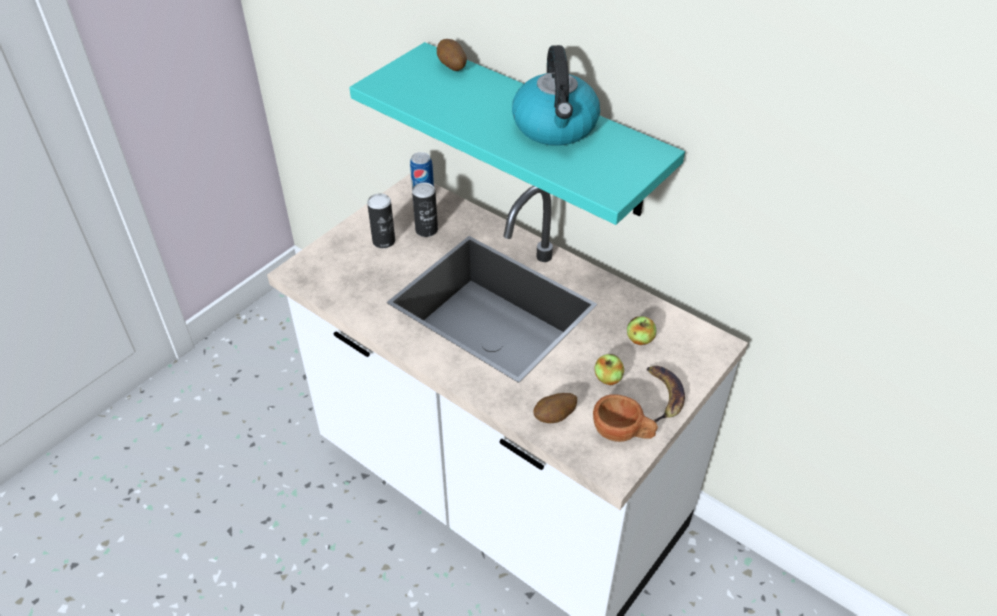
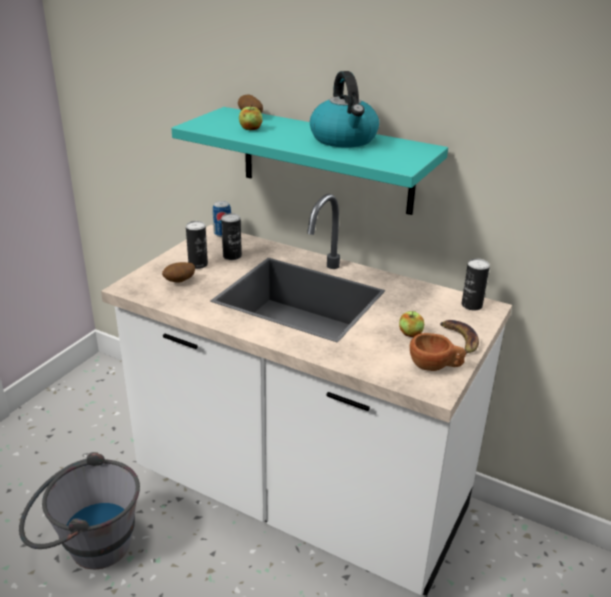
camera: 10 degrees left, 15 degrees down
(262, 521) = (87, 546): none -> grey bucket
(555, 417) = (375, 361): potato -> potato (179, 281)
(639, 339) = (427, 308): apple -> apple (250, 129)
(696, 339) = (471, 305): none -> can

